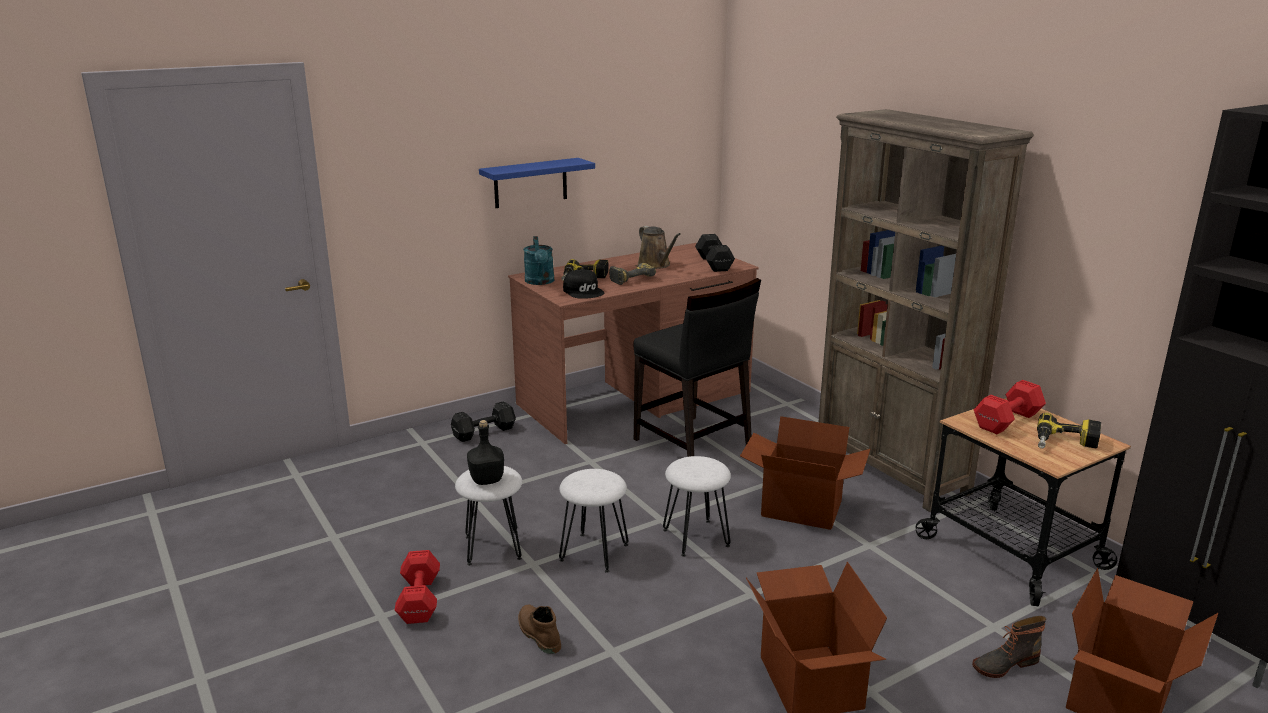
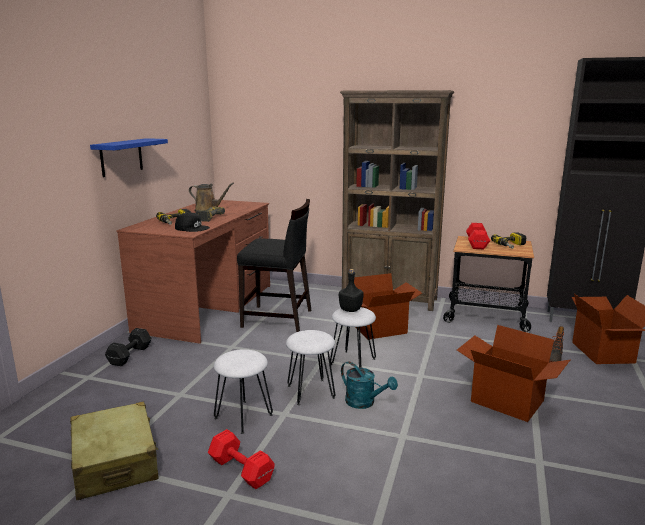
camera: 40 degrees left, 5 degrees down
(342, 539) = (115, 462): none -> beige suitcase
(486, 480) = (243, 360): black bottle -> black bottle (350, 310)
(538, 634) = (349, 449): brown boot -> none
(540, 282) = (150, 229): turquoise watering can -> turquoise watering can (365, 403)
(714, 263) = (241, 205): black dumbbell -> none

